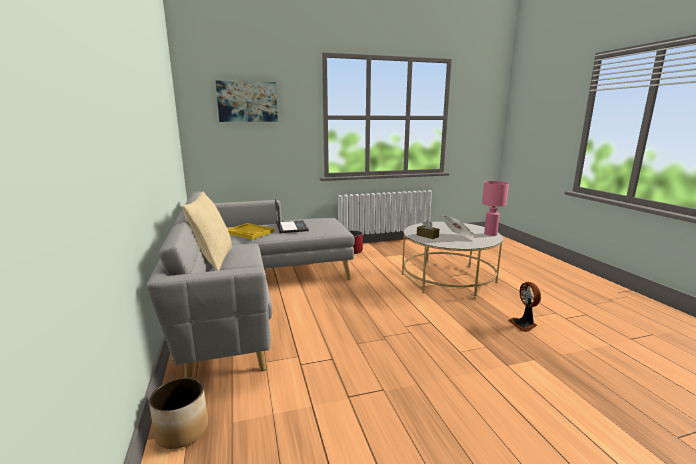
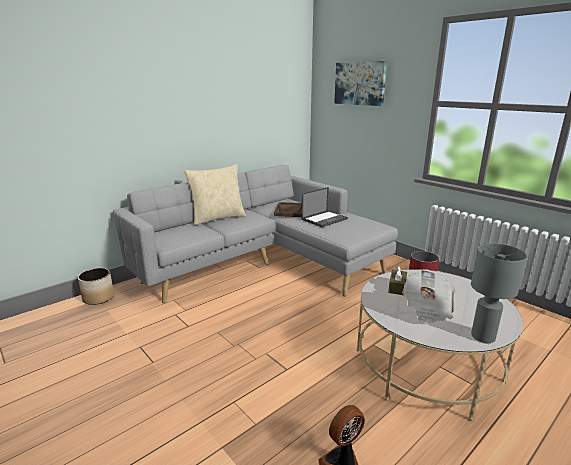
camera: 65 degrees right, 5 degrees up
(250, 232) = (290, 211): yellow tray -> brown tray
(490, 234) = (483, 337): pink table lamp -> grey table lamp

